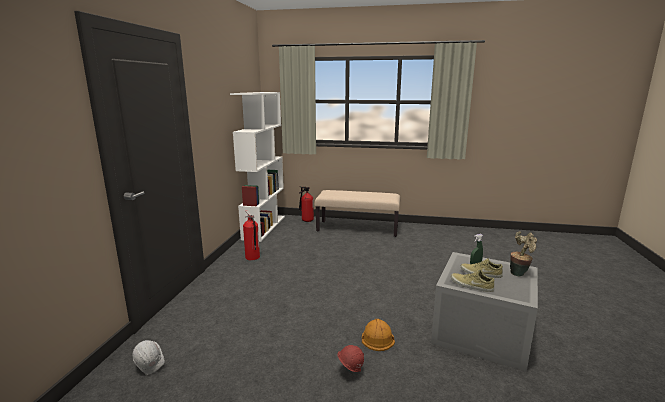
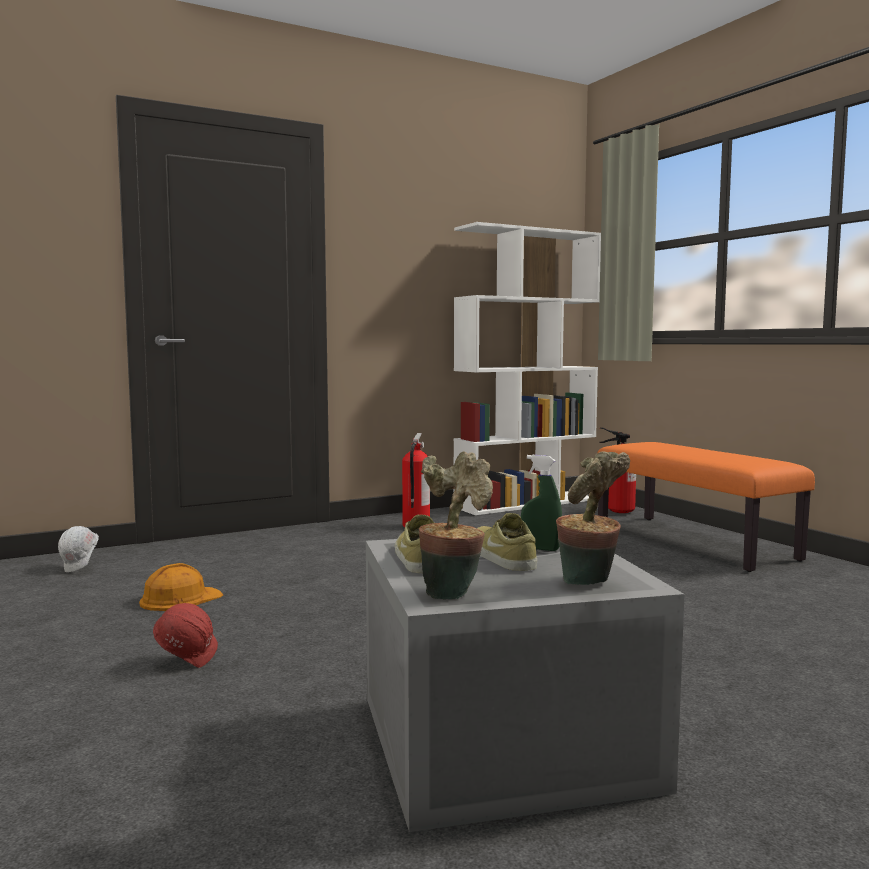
camera: 50 degrees right, 10 degrees down
(358, 228) = (694, 542): beige bench -> orange bench
(377, 337) = (319, 653): orange hard hat -> orange hard hat (180, 599)
(516, 293) = (453, 591): none -> potted plant

